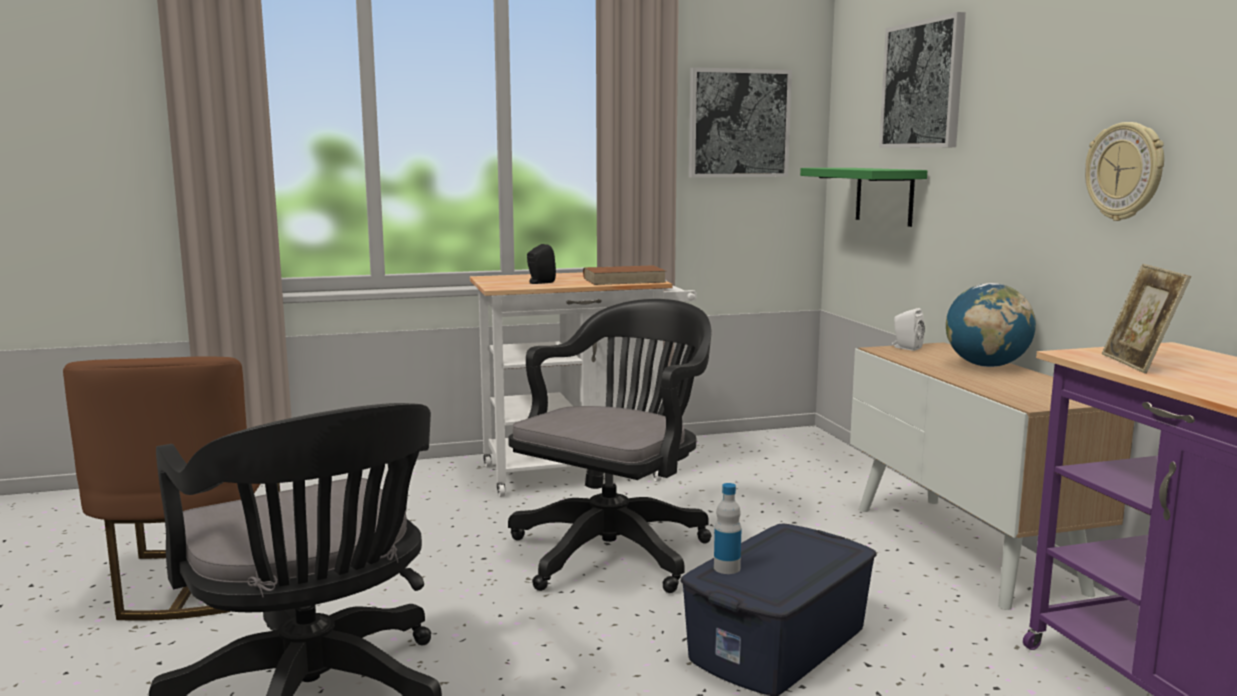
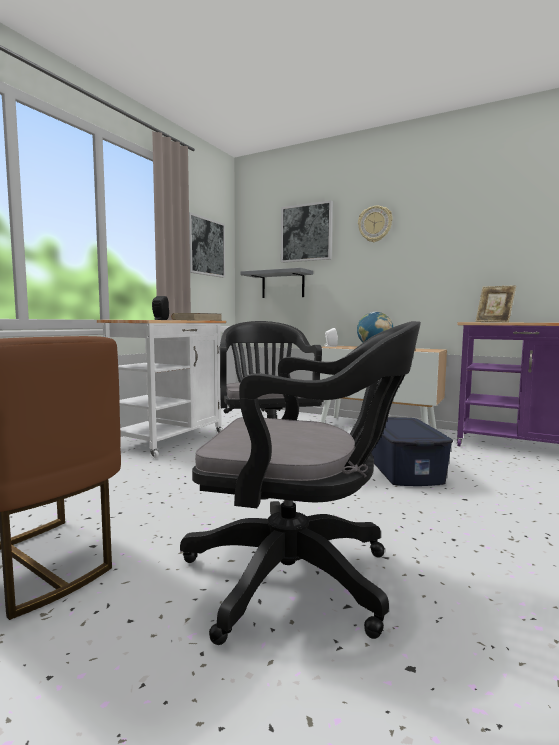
camera: 45 degrees left, 5 degrees down
(727, 568) = (396, 433): bottle -> none
(884, 196) = (283, 285): green shelf -> grey shelf
(1125, 171) = (431, 262): wall clock -> wall clock (375, 224)

